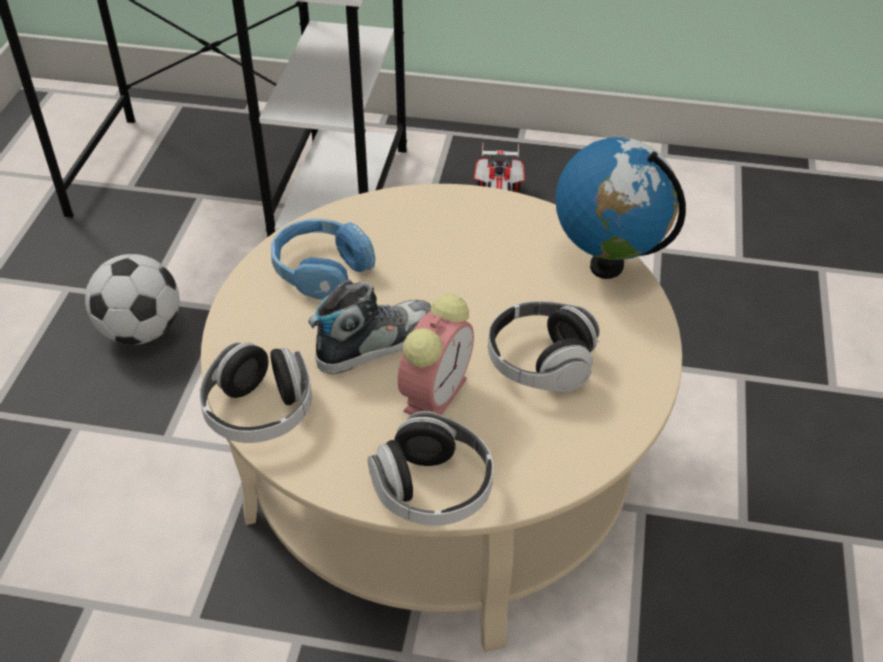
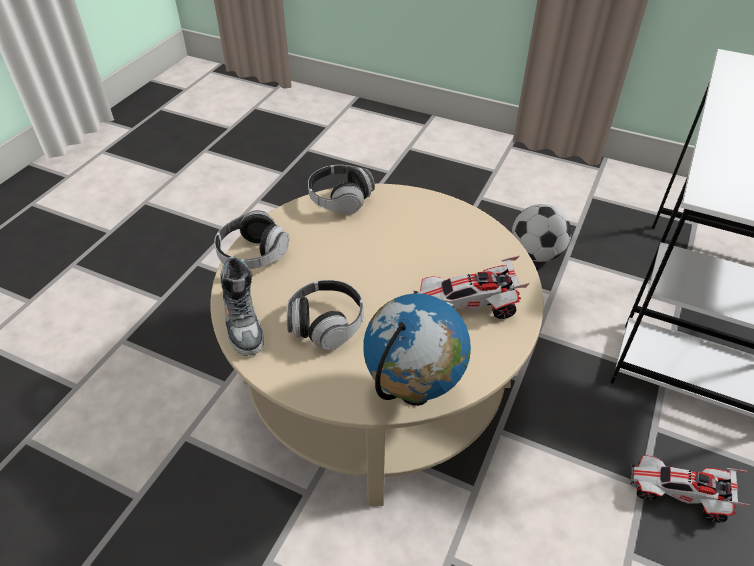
camera: 105 degrees right, 0 degrees up
(321, 270) = (452, 236): blue headphones -> none
(376, 342) = (376, 250): shoe -> shoe (243, 321)
(436, 392) = (323, 269): alarm clock -> none
(453, 241) = (466, 306): none -> toy car

